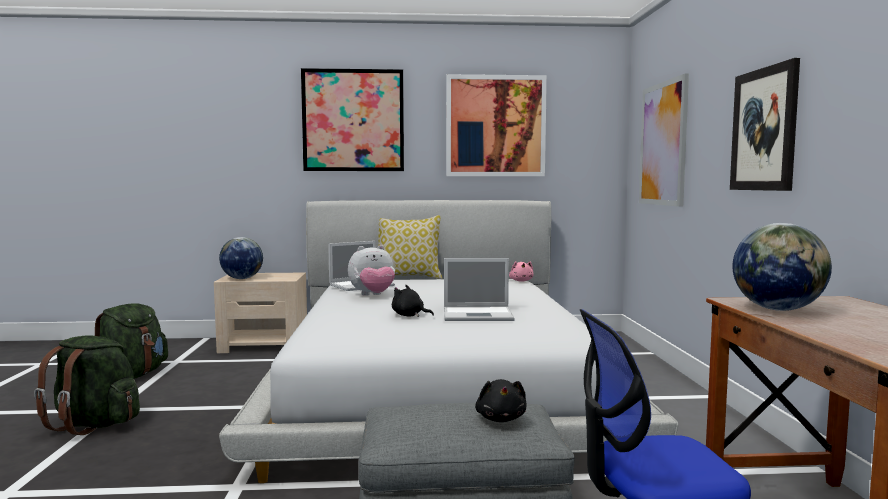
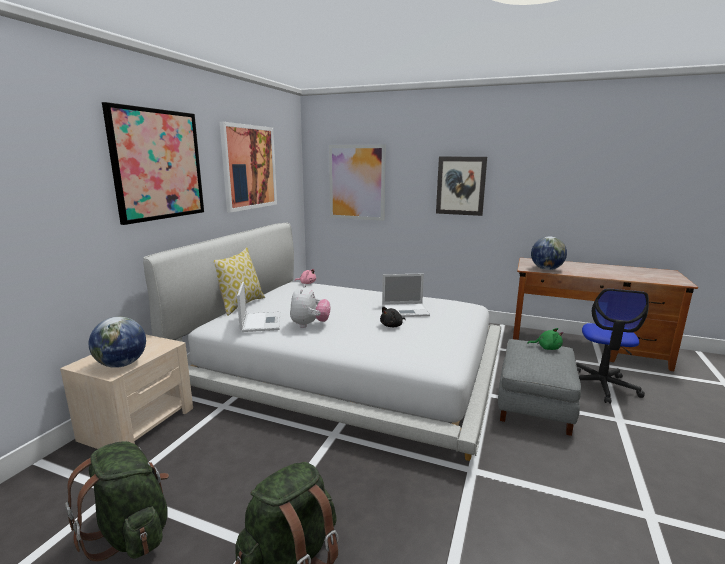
camera: 65 degrees left, 10 degrees up
(479, 315) = (406, 310): laptop -> laptop turned 60 degrees clockwise
(501, 418) = (547, 348): black plush toy -> green plush toy

